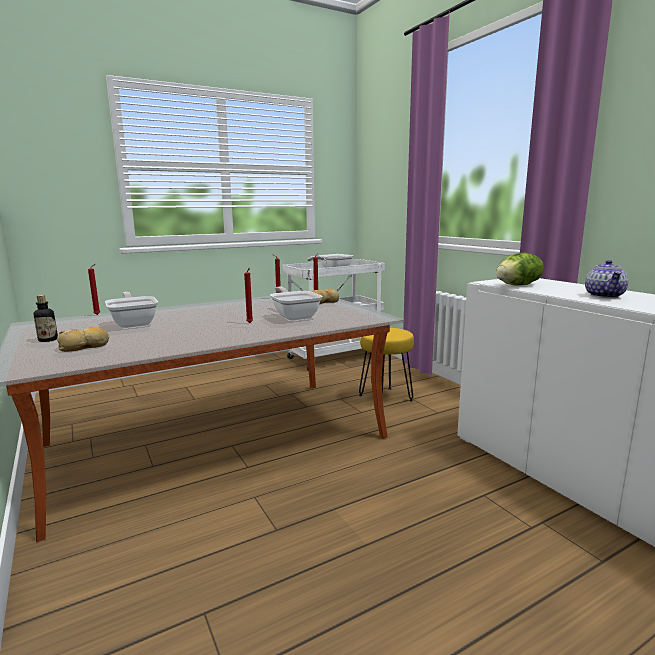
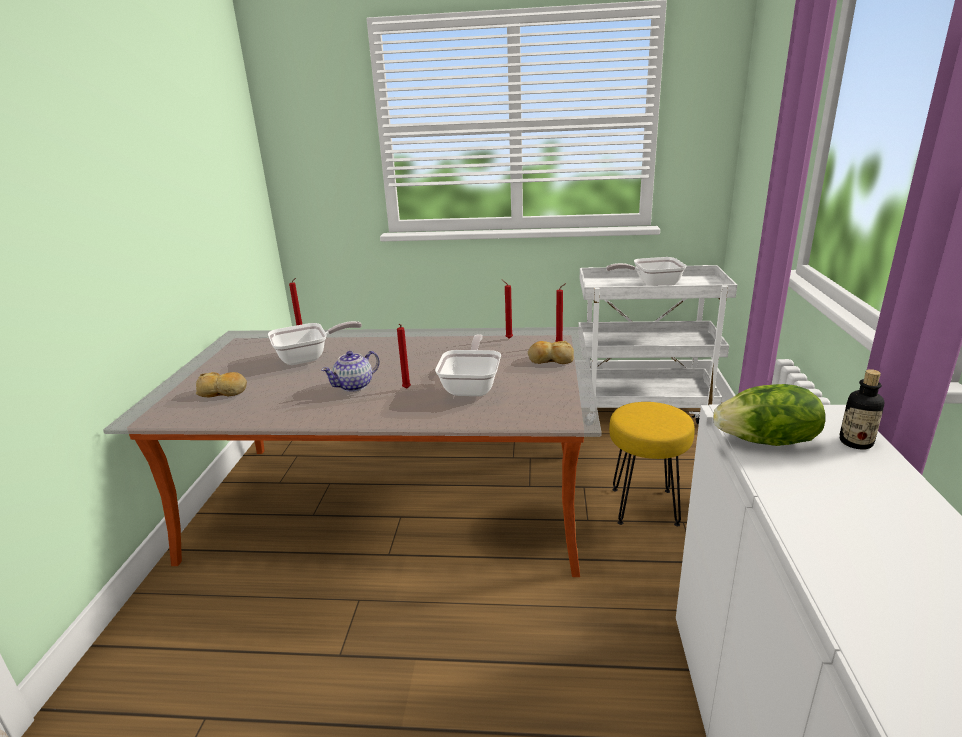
camera: 35 degrees right, 10 degrees up
(48, 340) = (214, 370): bottle -> bottle (855, 442)
(134, 323) = (308, 357): frying pan -> frying pan turned 60 degrees clockwise
(604, 296) = (868, 536): teapot -> teapot (355, 386)

